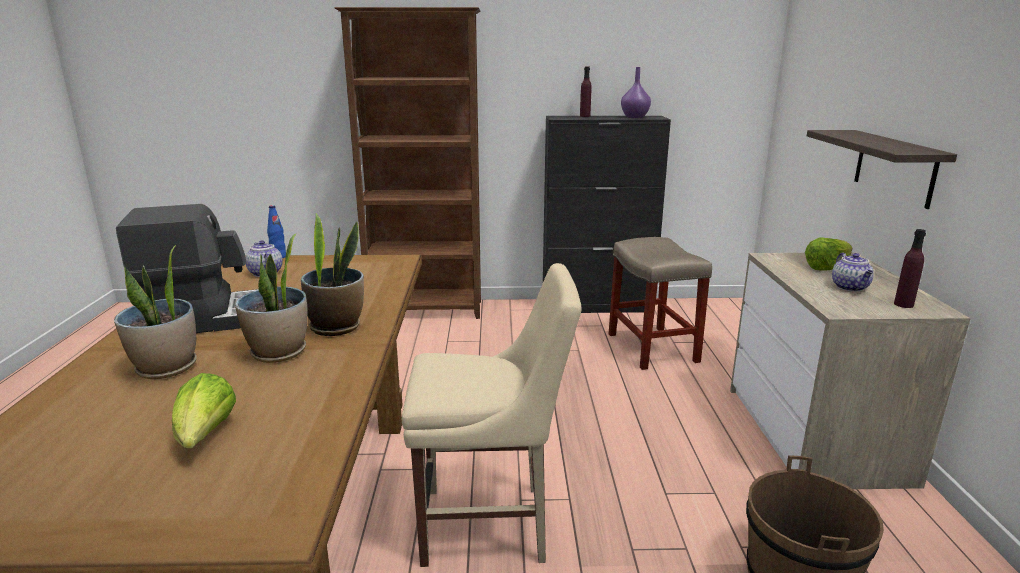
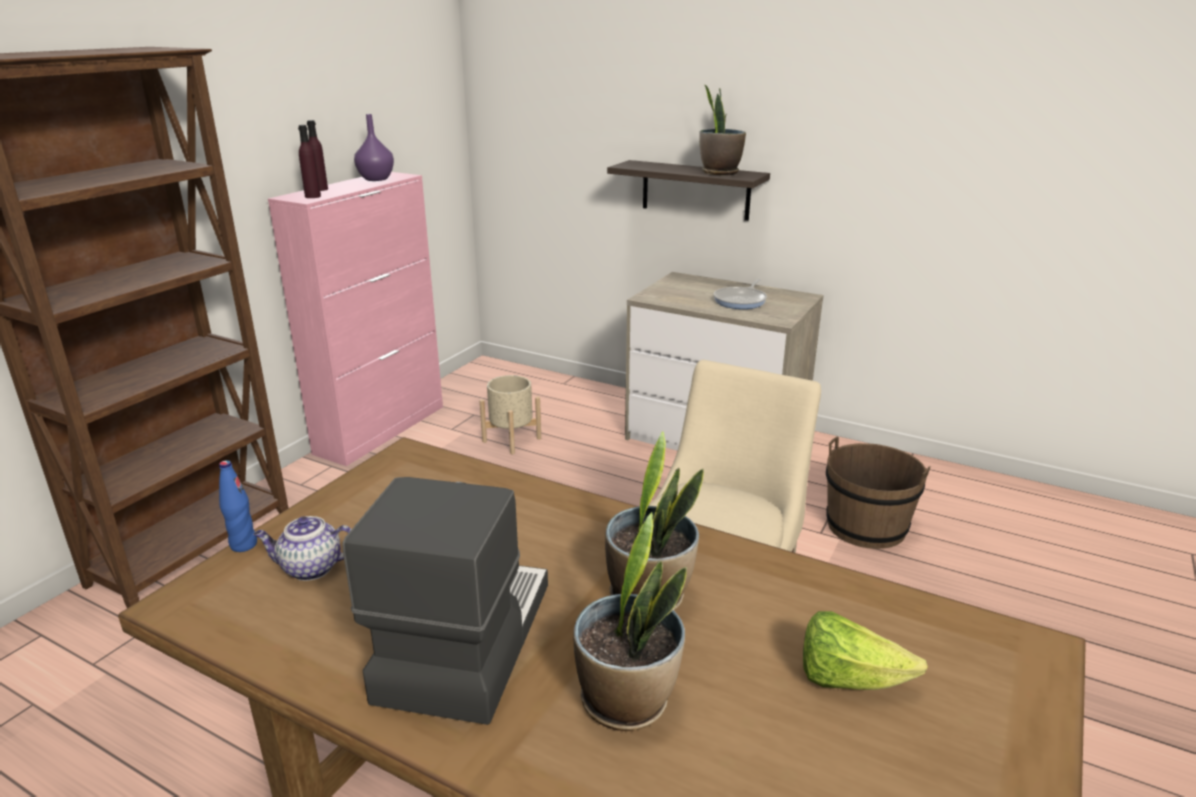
camera: 60 degrees left, 5 degrees up
(336, 327) = (602, 542): potted plant -> potted plant (719, 172)
(597, 306) = (381, 429): black cabinet -> pink cabinet
(653, 348) = (511, 440): beige stool -> beige planter
(827, 268) = (694, 291): lettuce -> none
(850, 287) = (741, 300): teapot -> frying pan
(903, 304) = (786, 300): purple bottle -> purple bottle (313, 196)

